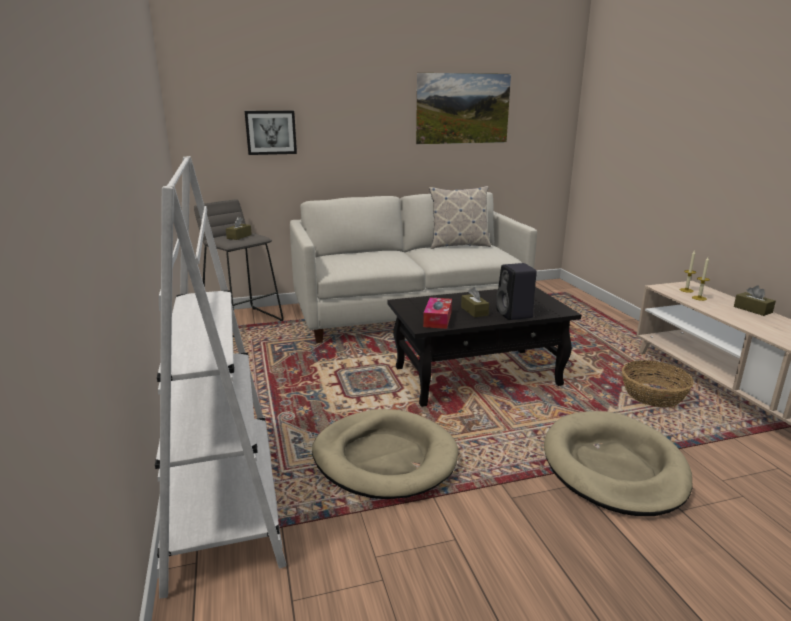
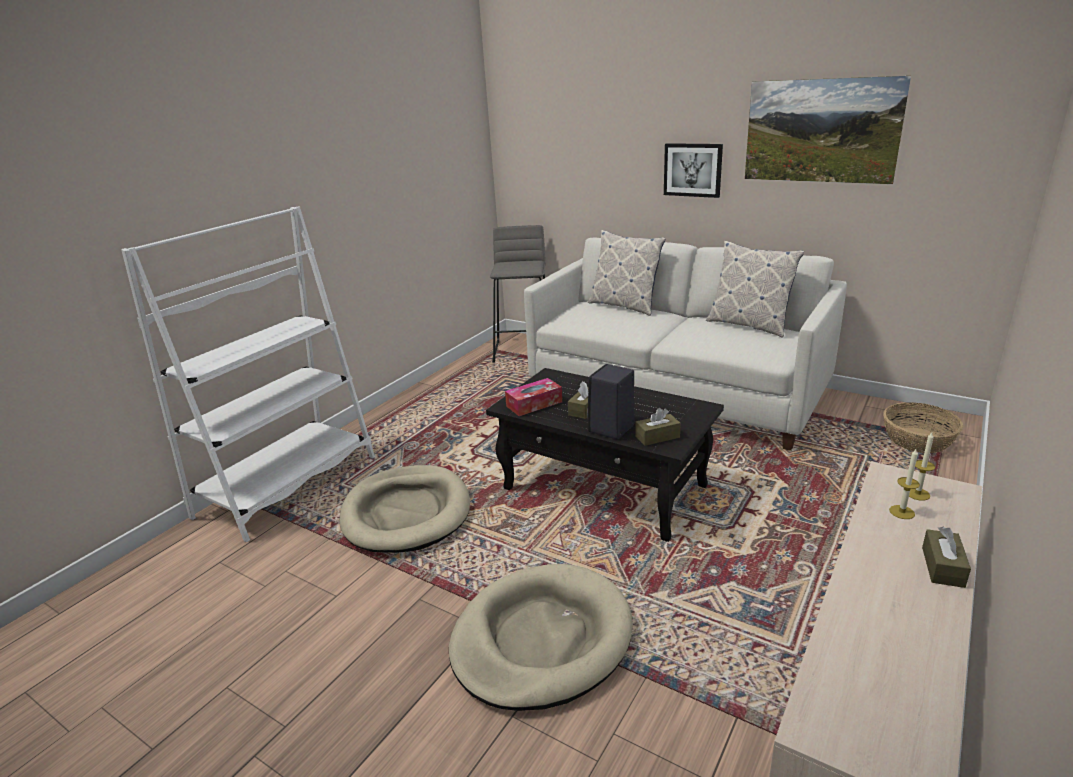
camera: 50 degrees right, 5 degrees up
(239, 236) = (520, 265): brown tissue box -> brown tissue box (657, 437)
(271, 132) = (577, 156): picture -> picture (693, 170)
(358, 252) = (624, 306): none -> pillow
(653, 396) = (749, 614): basket -> basket (917, 440)

